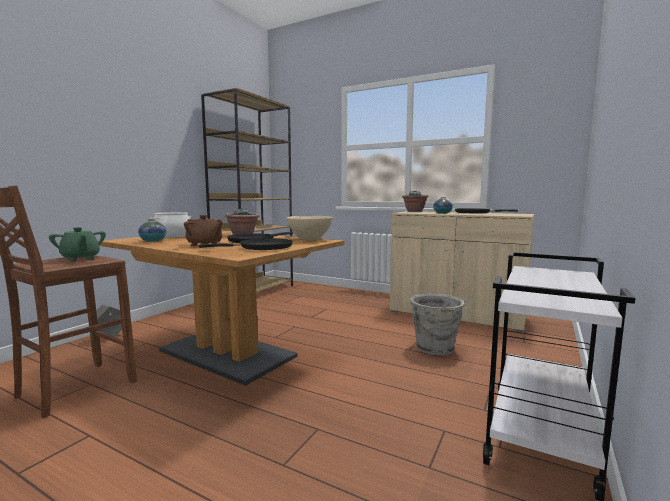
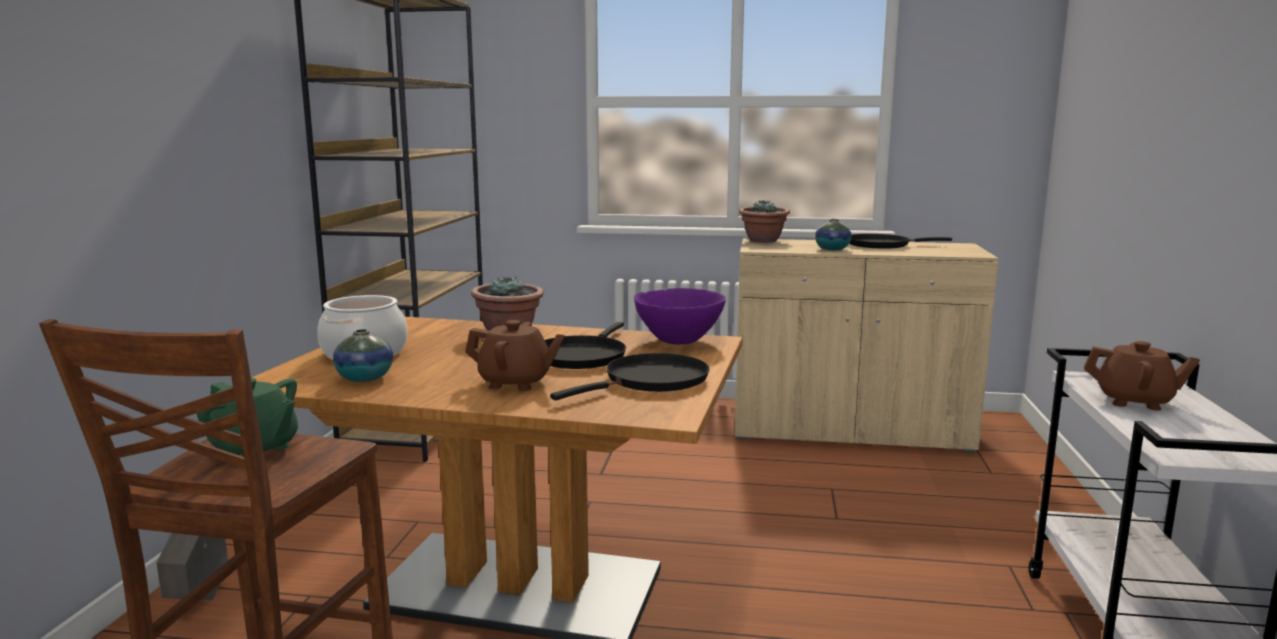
camera: 20 degrees left, 5 degrees up
(309, 239) = (679, 341): beige bowl -> purple bowl
(435, 349) = (875, 509): grey bucket -> none
(541, 279) = (1135, 401): none -> brown teapot

